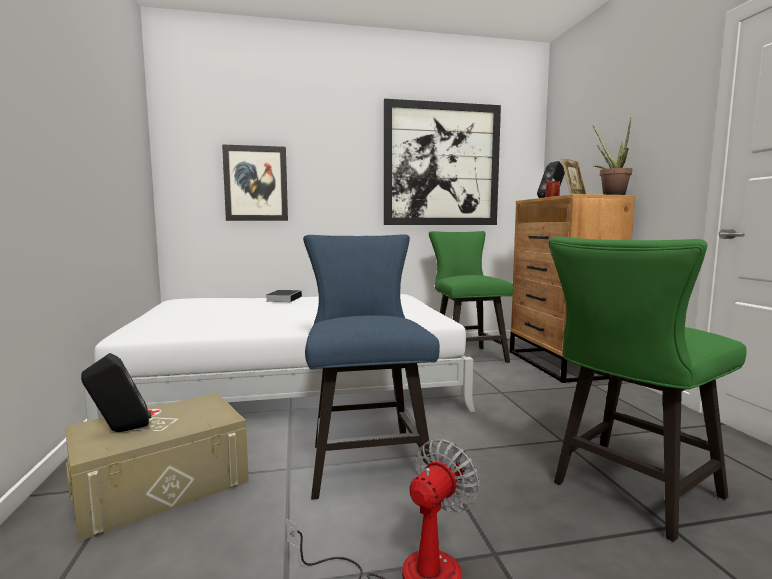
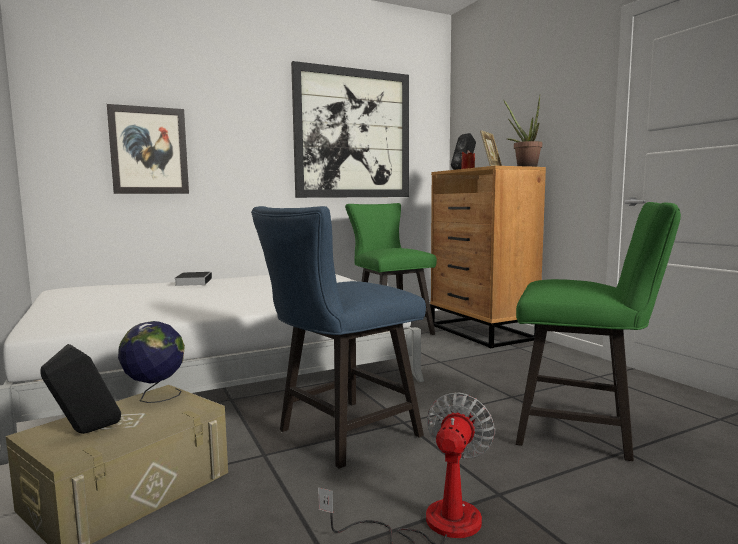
camera: 15 degrees left, 0 degrees up
(197, 404) = (155, 397): none -> globe
(365, 459) = (340, 435): blue chair -> blue chair turned 105 degrees counterclockwise
(629, 493) = (584, 430): green chair -> green chair turned 105 degrees counterclockwise

